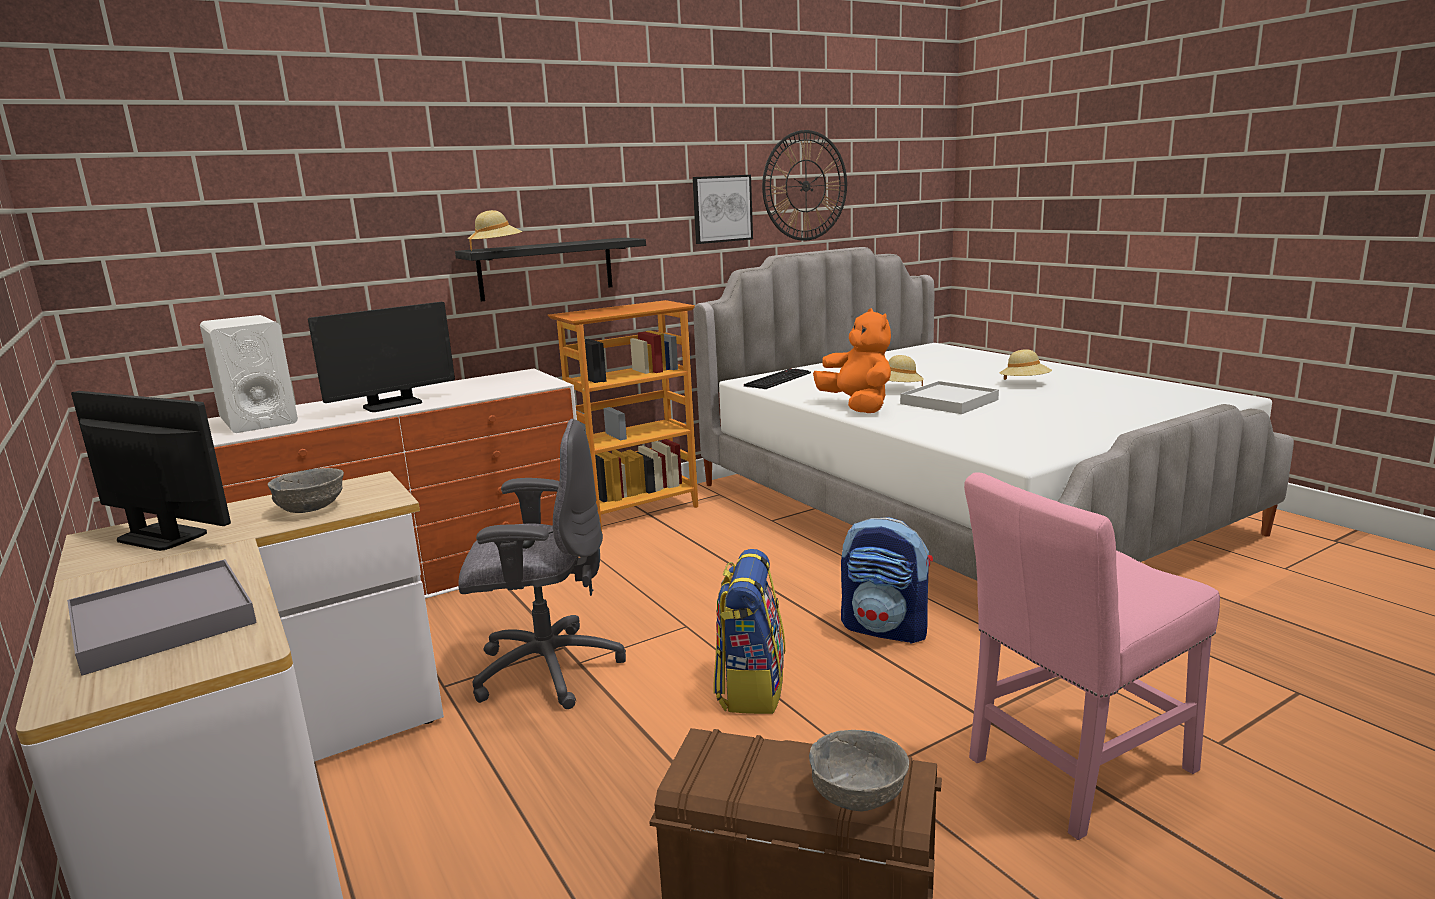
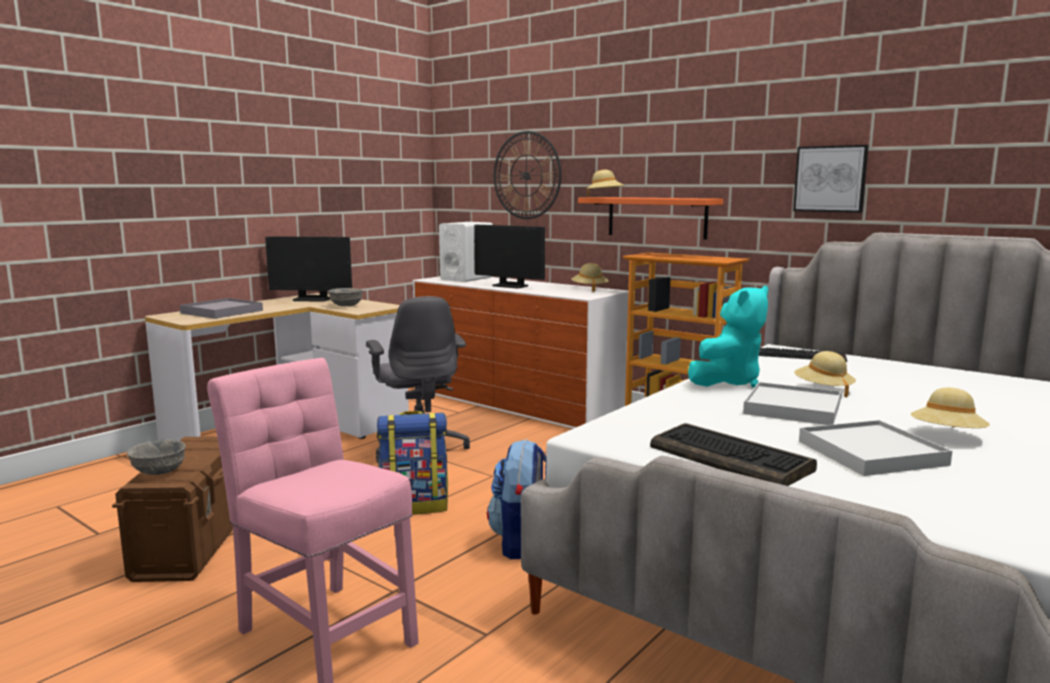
camera: 70 degrees right, 5 degrees down
(162, 537) = (312, 299): monitor -> monitor turned 90 degrees clockwise
(493, 379) = (589, 289): none -> beige hat
(546, 269) = (656, 217): black shelf -> orange shelf
(805, 186) = (953, 158): wall clock -> wall clock (526, 175)
(857, 406) = (727, 382): orange plush toy -> turquoise plush toy
(1063, 401) = (871, 453): none -> white tray
(1080, 430) = (731, 458): none -> keyboard

